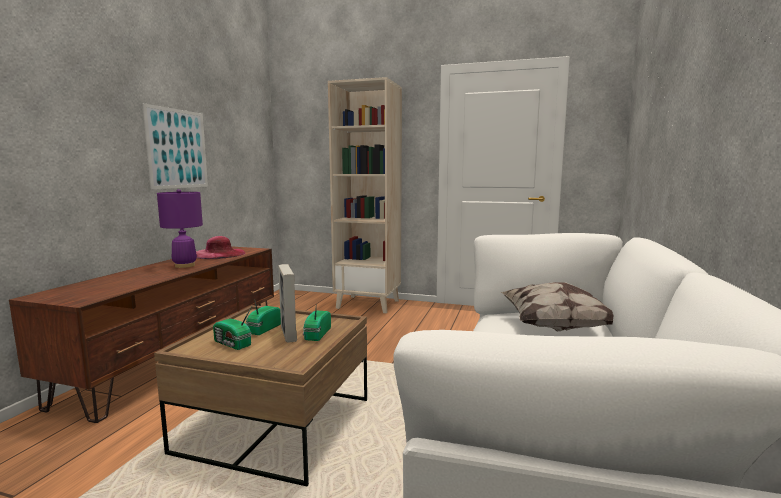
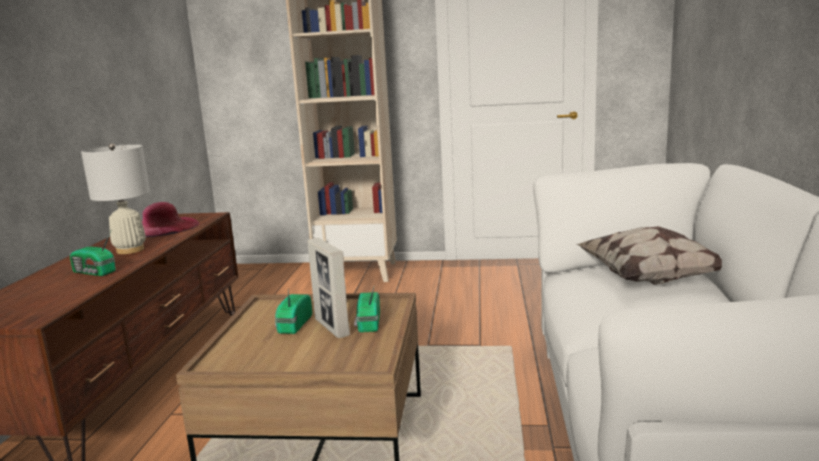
camera: 10 degrees left, 5 degrees up
(177, 149) = (85, 82): picture -> none
(185, 265) = (130, 250): purple table lamp -> white table lamp
(232, 344) = (269, 350): radio -> radio (94, 272)

